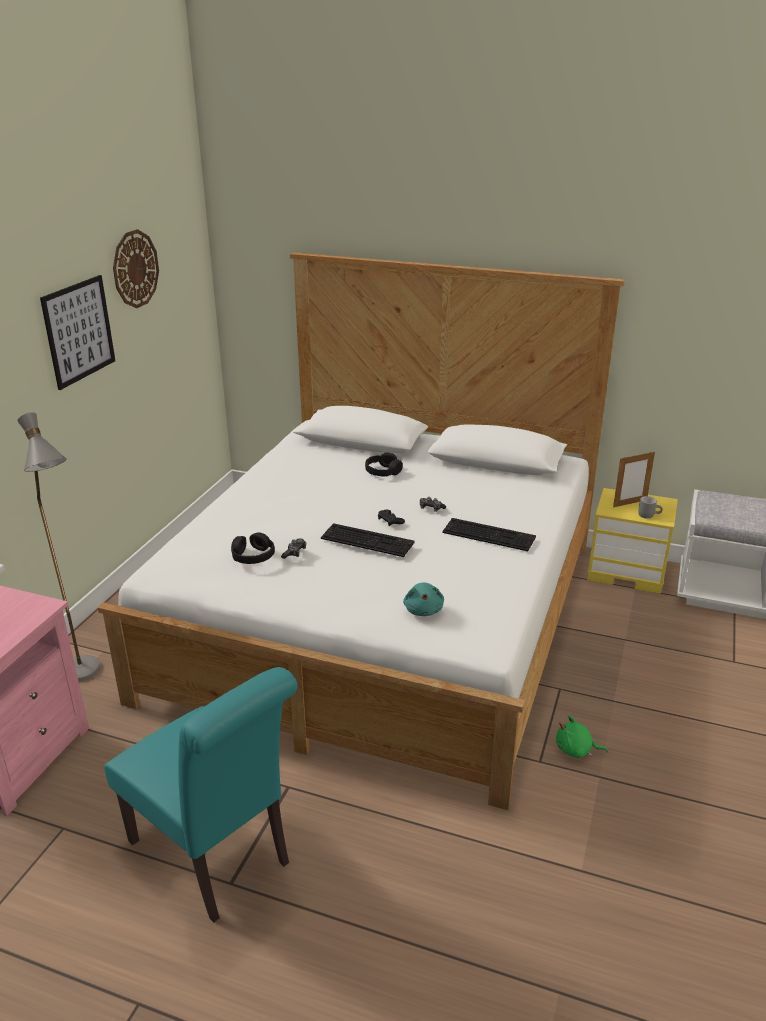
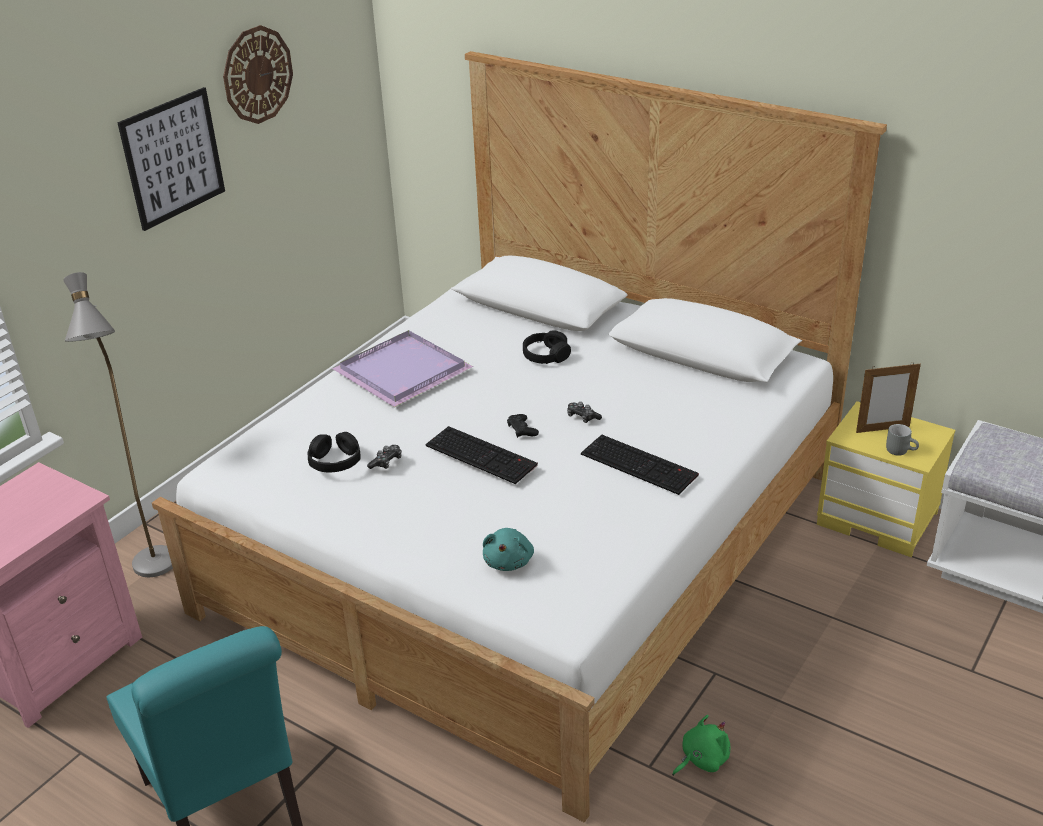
camera: 15 degrees right, 5 degrees up
(278, 492) = (402, 373): none -> purple tray
(576, 750) = (702, 759): green plush toy -> green plush toy turned 120 degrees clockwise

